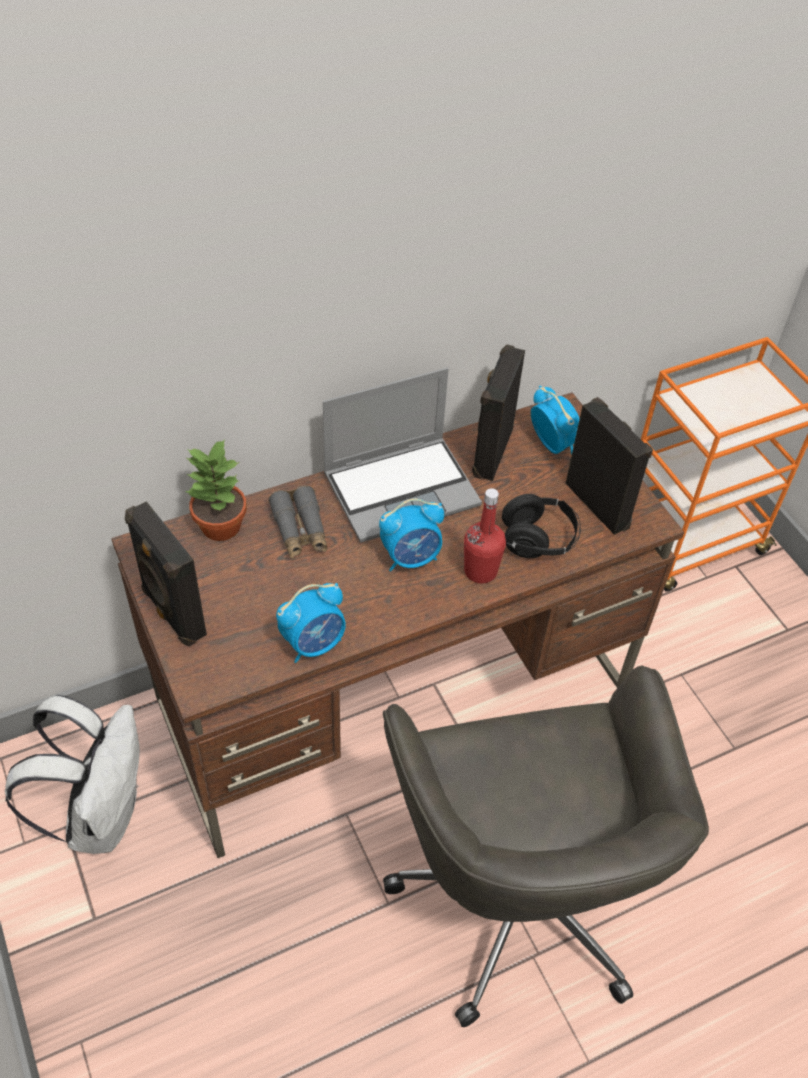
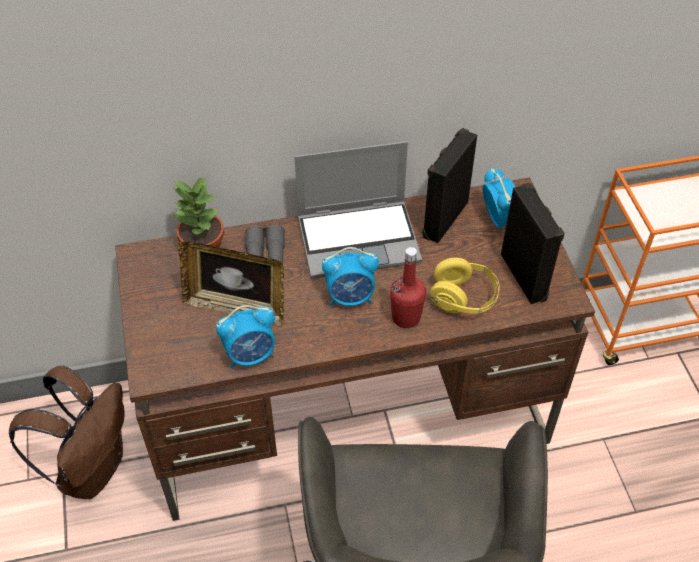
camera: 15 degrees right, 0 degrees up
(101, 814) = (91, 468): white backpack -> brown backpack
(172, 613) = (145, 312): black speaker -> none
(280, 589) = (236, 306): none -> picture frame
(538, 540) = (463, 299): black headphones -> yellow headphones

